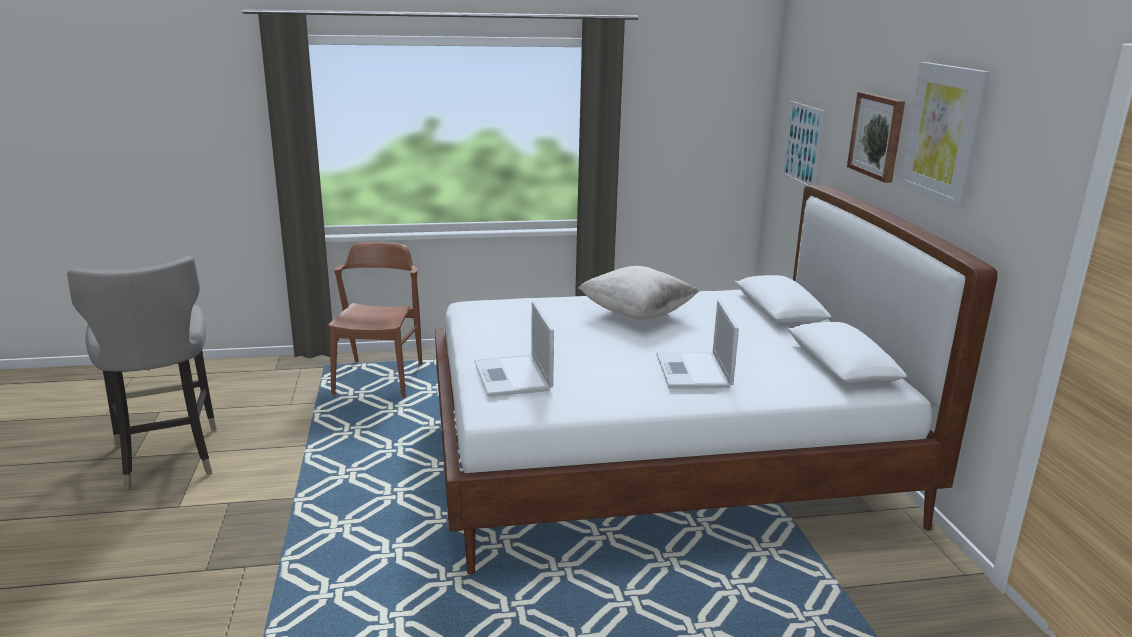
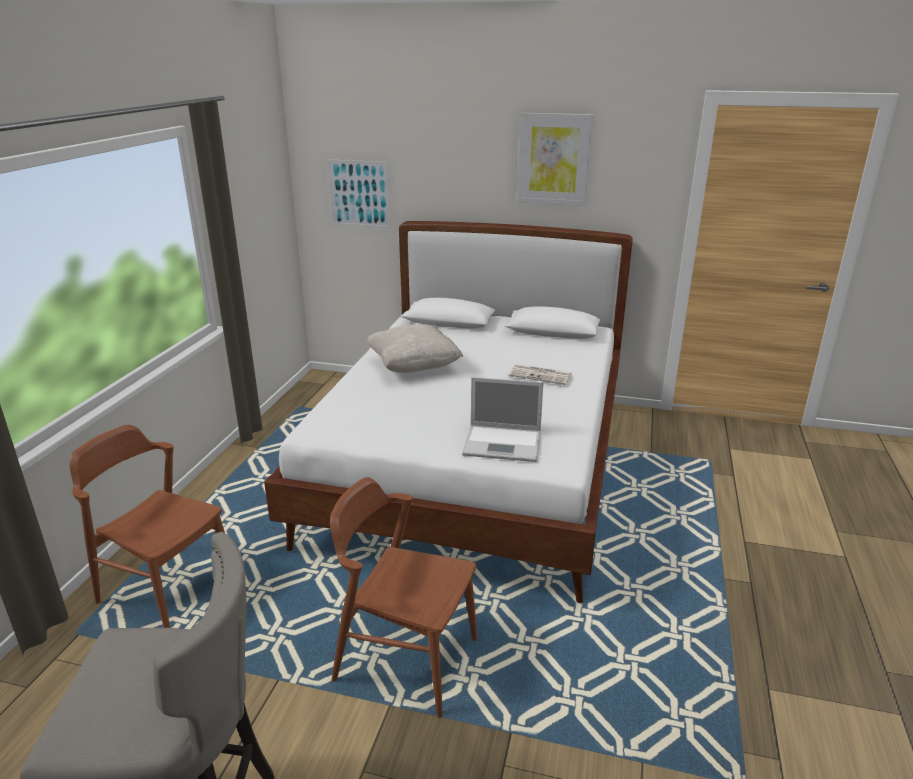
camera: 65 degrees left, 5 degrees up
(347, 492) = (406, 659): none -> brown chair
(694, 372) = (541, 375): laptop -> newspaper
(877, 136) = (473, 172): picture -> none

